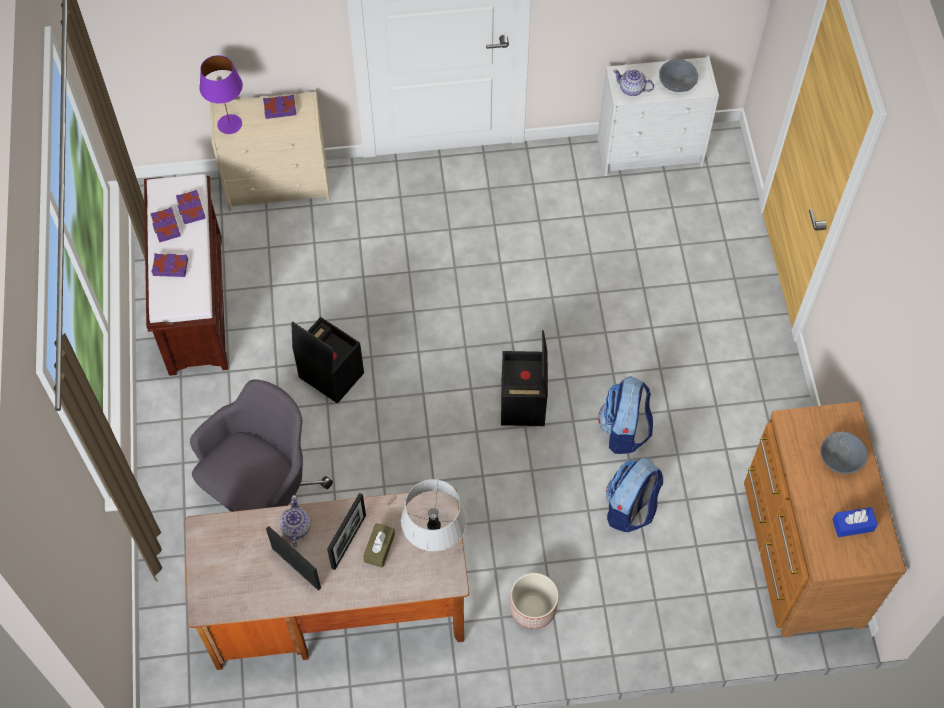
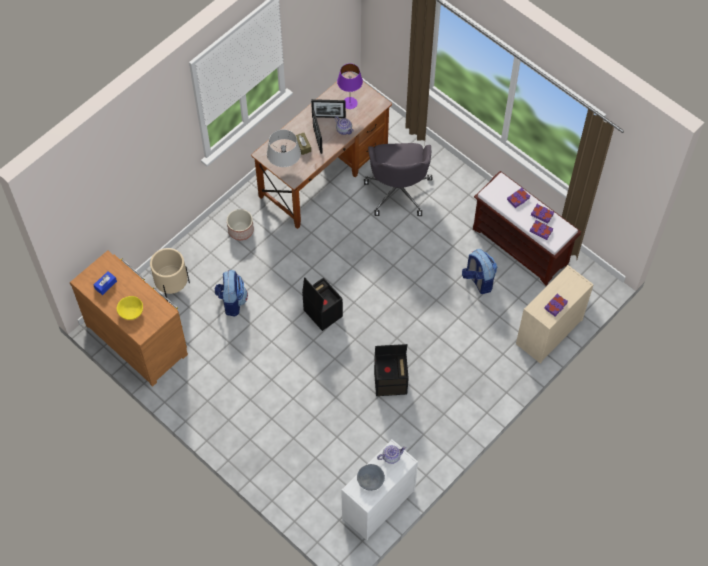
camera: 140 degrees right, 0 degrees up
(229, 124) = (569, 279): purple table lamp -> purple table lamp (349, 103)
(330, 375) = (424, 260): black storage box -> black storage box (391, 382)
(624, 430) = (264, 335): backpack -> backpack (478, 280)
(698, 593) = (172, 287): none -> beige planter
(840, 459) = (131, 311): grey bowl -> yellow bowl

